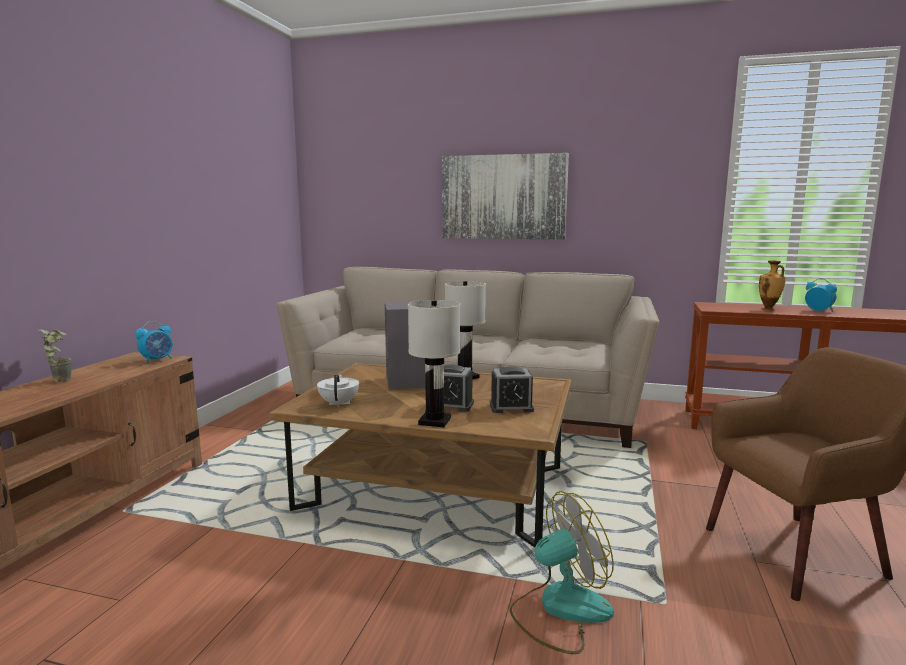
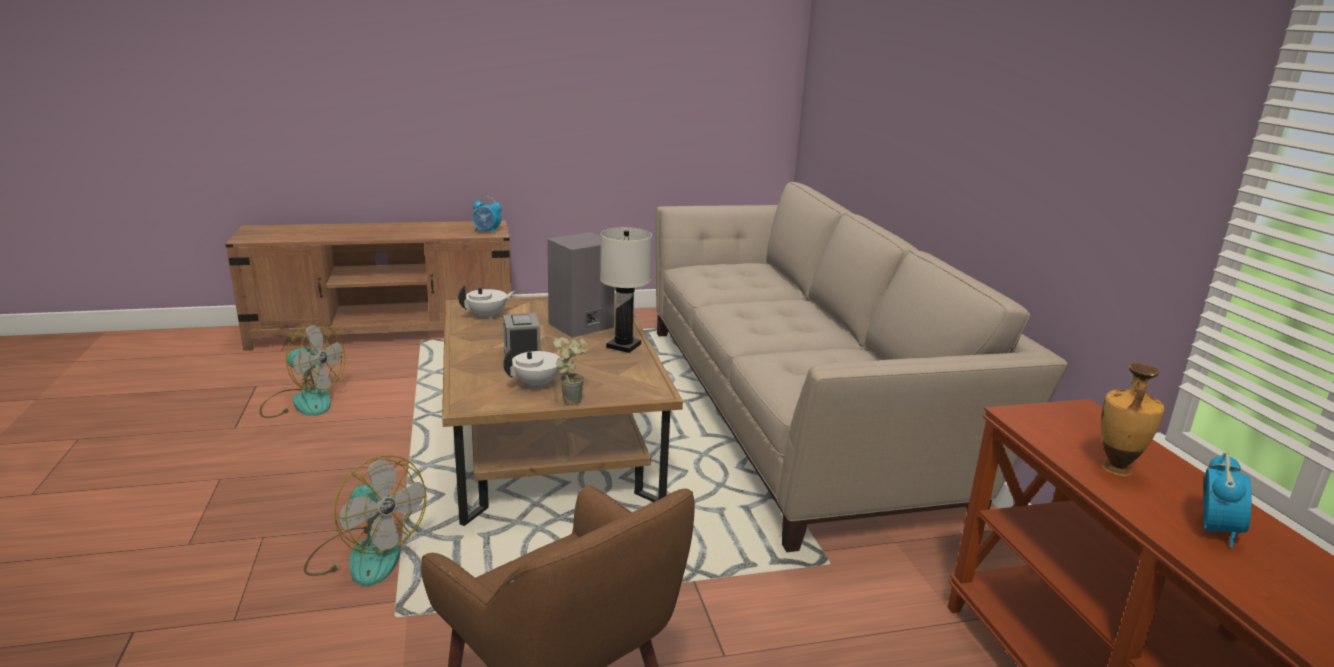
camera: 60 degrees right, 10 degrees up
(60, 379) = (415, 226): potted plant -> potted plant (572, 398)
(165, 617) = (303, 402): none -> fan
(434, 421) = (464, 358): white table lamp -> none
(503, 197) = (947, 117): picture -> none
(511, 407) = (538, 384): alarm clock -> white teapot

